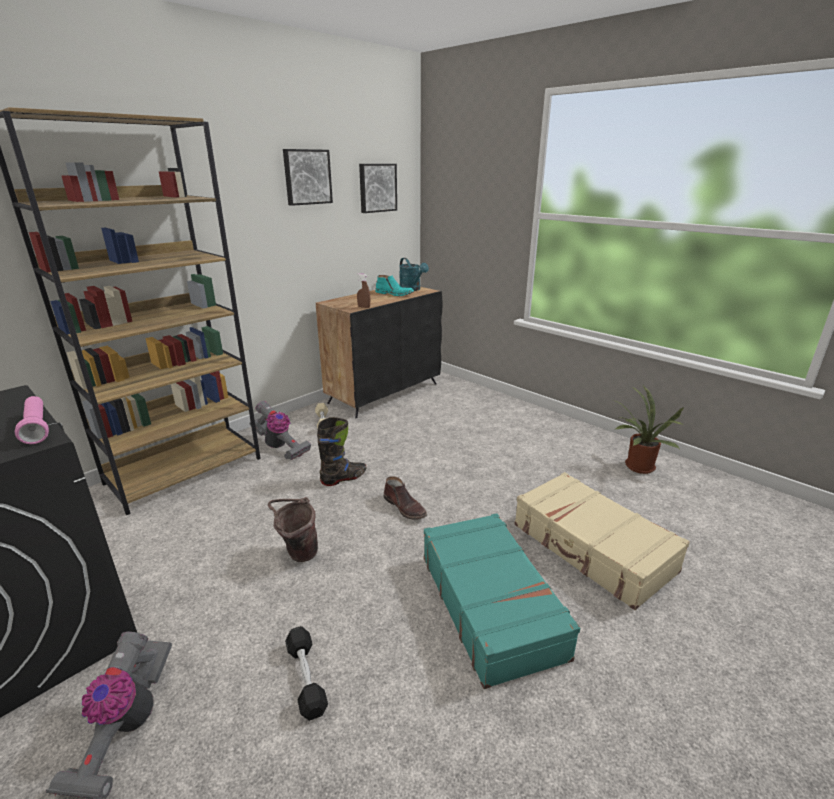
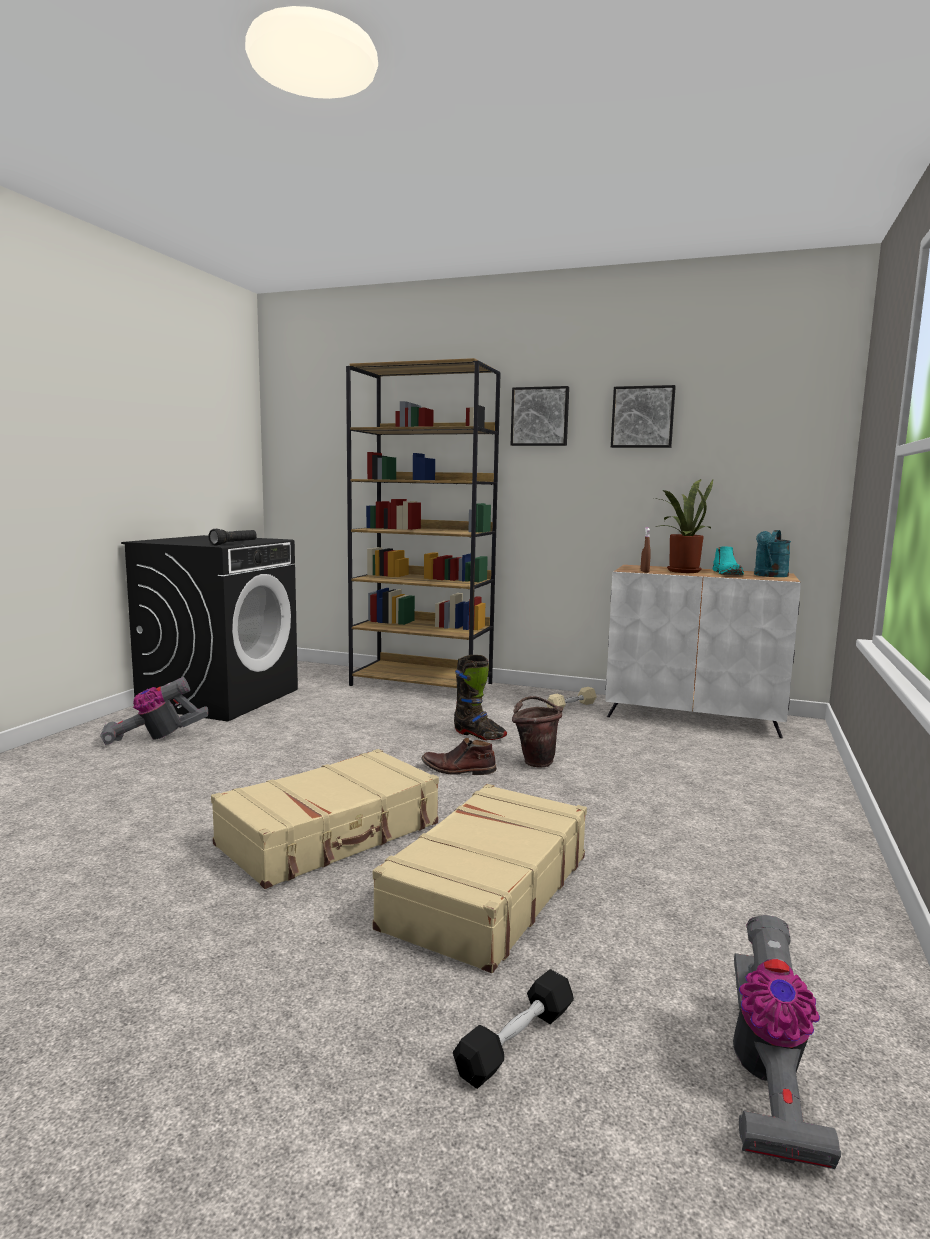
camera: 65 degrees right, 15 degrees down
(37, 428) = (234, 544): pink flashlight -> black flashlight
(280, 447) = (500, 702): vacuum cleaner -> vacuum cleaner (767, 1079)
(298, 553) = (346, 743): brown bucket -> brown bucket (535, 761)
(306, 678) = (207, 775): black dumbbell -> black dumbbell (516, 1041)
(377, 188) = (759, 432): picture -> picture (540, 416)
(384, 393) = (694, 717): black cabinet -> white cabinet
(405, 507) = (458, 770): brown boot -> brown boot turned 75 degrees clockwise
(491, 604) = (331, 835): turquoise suitcase -> beige suitcase
(636, 467) = (791, 926): potted plant -> potted plant (680, 571)

